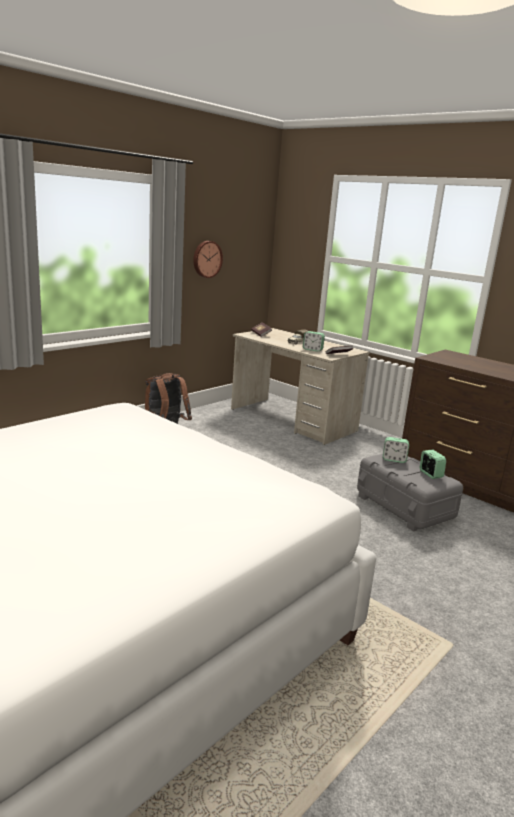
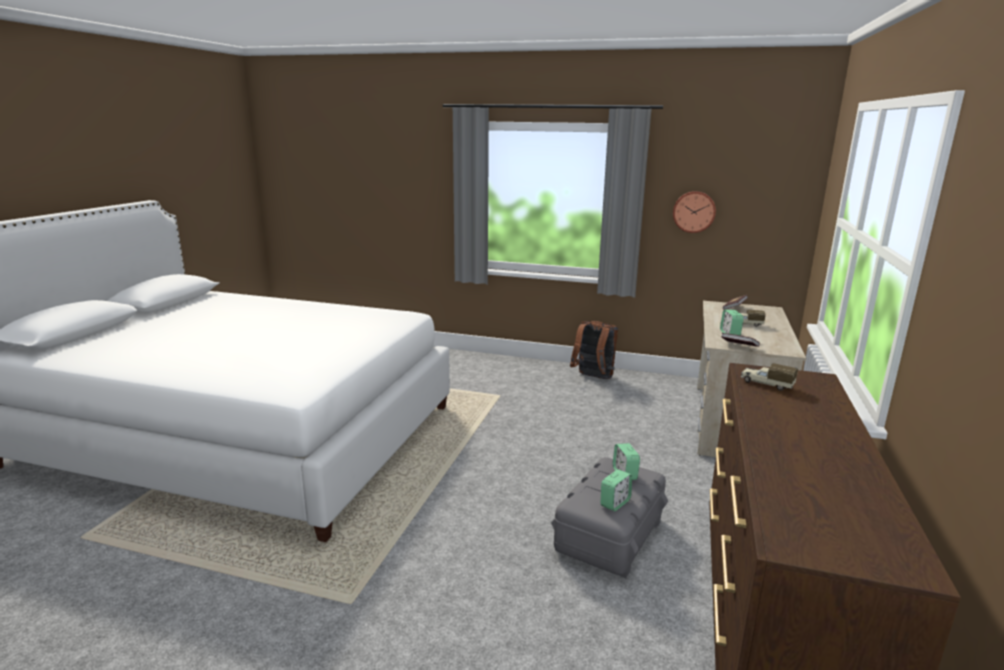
camera: 65 degrees right, 0 degrees up
(455, 361) = (766, 384): none -> toy truck

